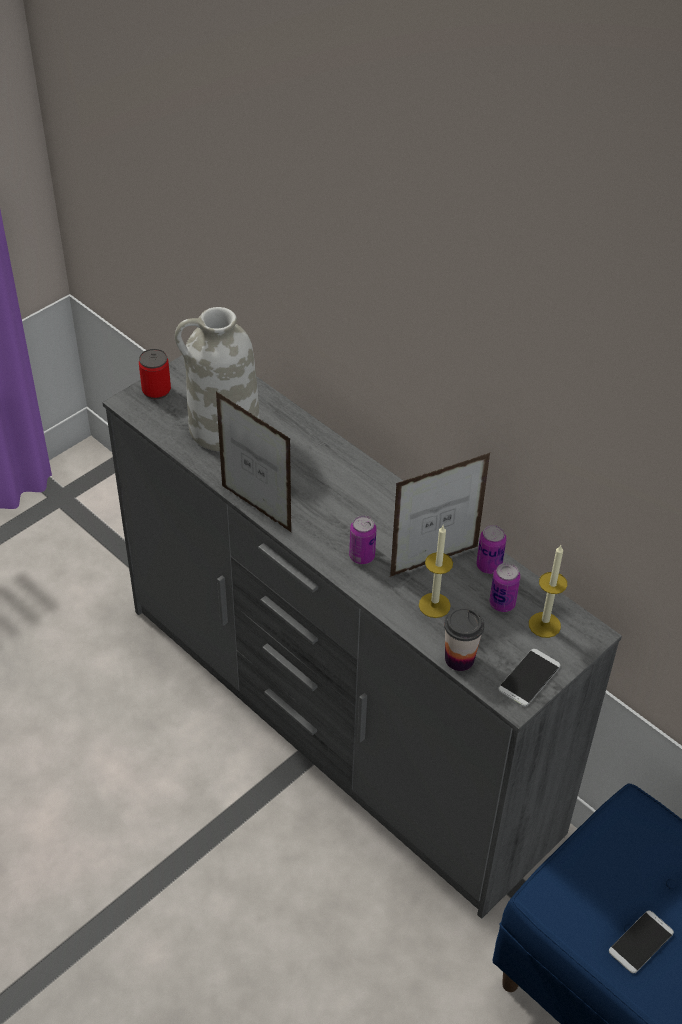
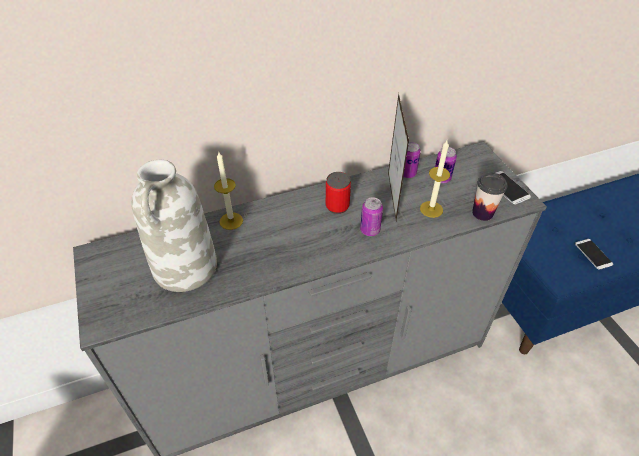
camera: 65 degrees left, 0 degrees up
(156, 390) = (102, 300): can -> can (337, 206)
(256, 509) = (289, 275): picture frame -> none
(544, 625) = (465, 167): candle -> candle (231, 221)

